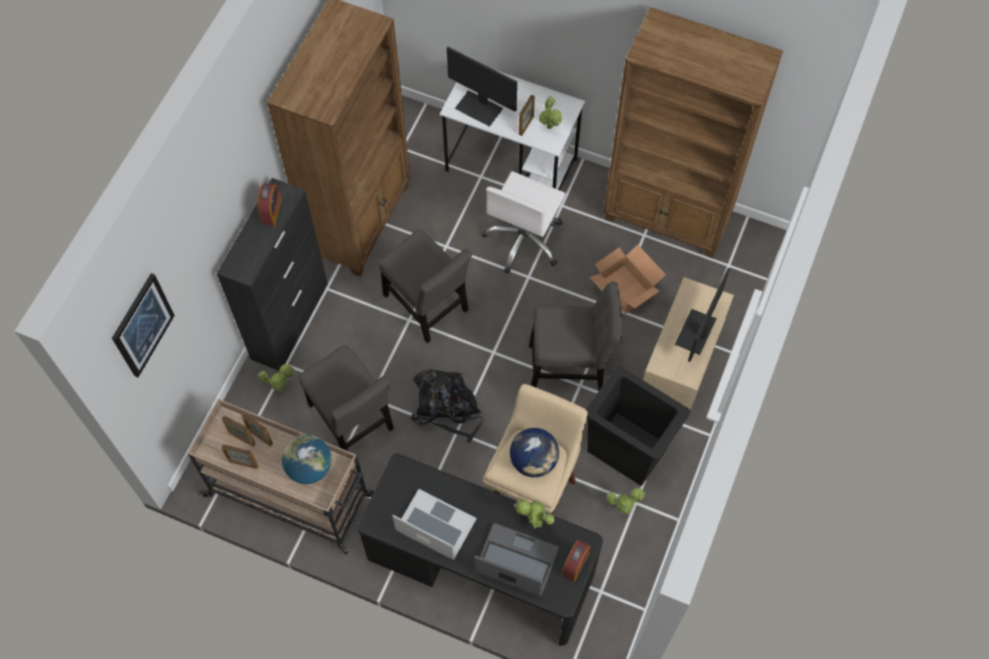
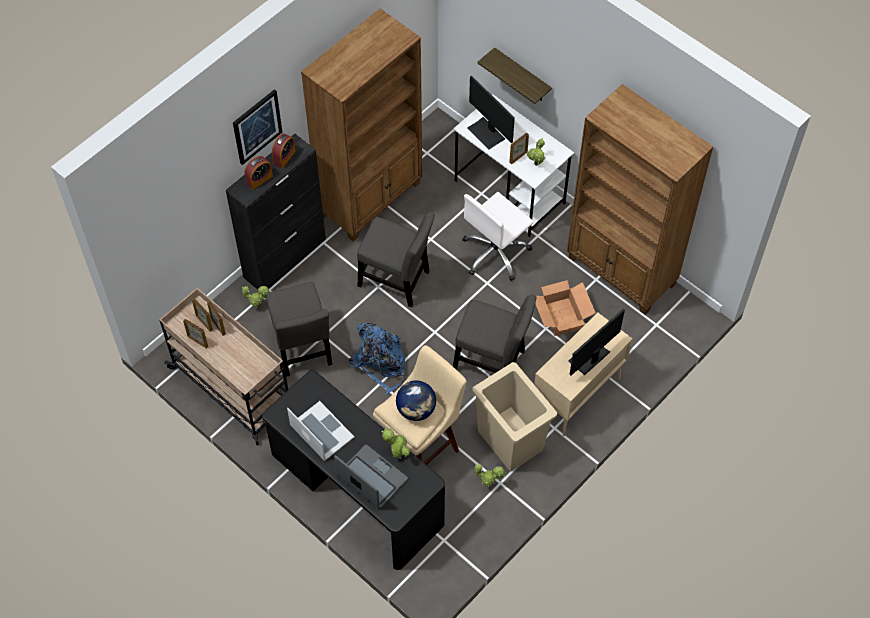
camera: 20 degrees right, 5 degrees down
(142, 325) = (150, 204): picture -> picture (257, 126)
(309, 467) = (245, 360): globe -> none
(428, 306) = (397, 281): grey chair -> grey chair turned 45 degrees counterclockwise
(447, 408) = (380, 363): black backpack -> blue backpack
(506, 31) = (522, 76): none -> shelf
(575, 564) = (416, 495): alarm clock -> alarm clock (259, 179)
(627, 451) = (510, 442): black trash can -> beige trash can

